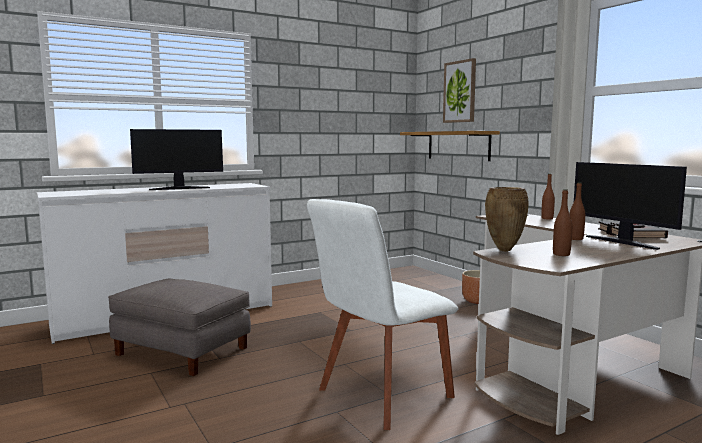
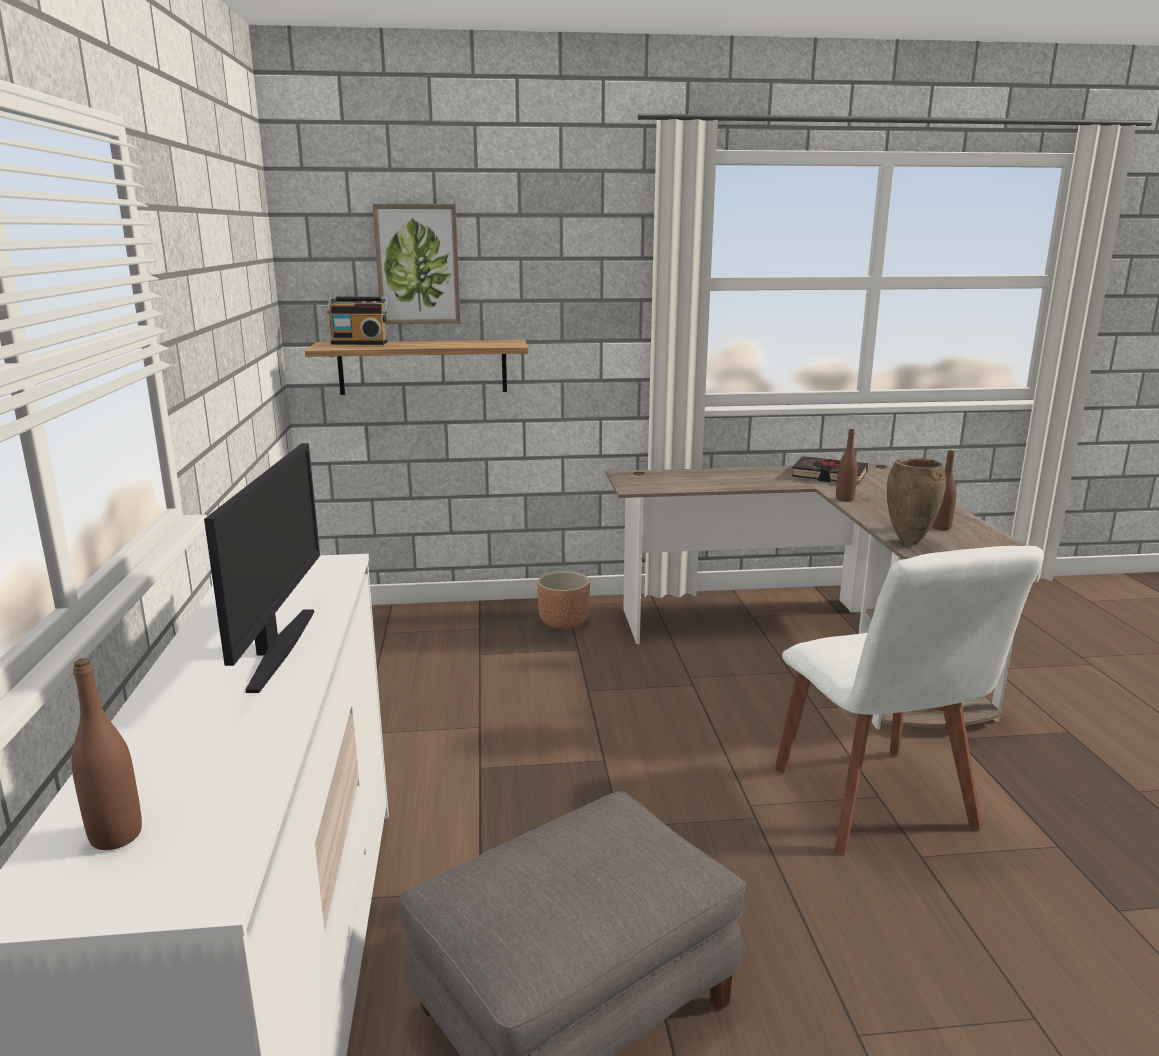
camera: 65 degrees left, 10 degrees up
(431, 131) = (360, 343): none -> radio
(547, 218) = (684, 473): brown bottle -> brown bottle (116, 836)
(622, 242) = (874, 490): monitor -> none

